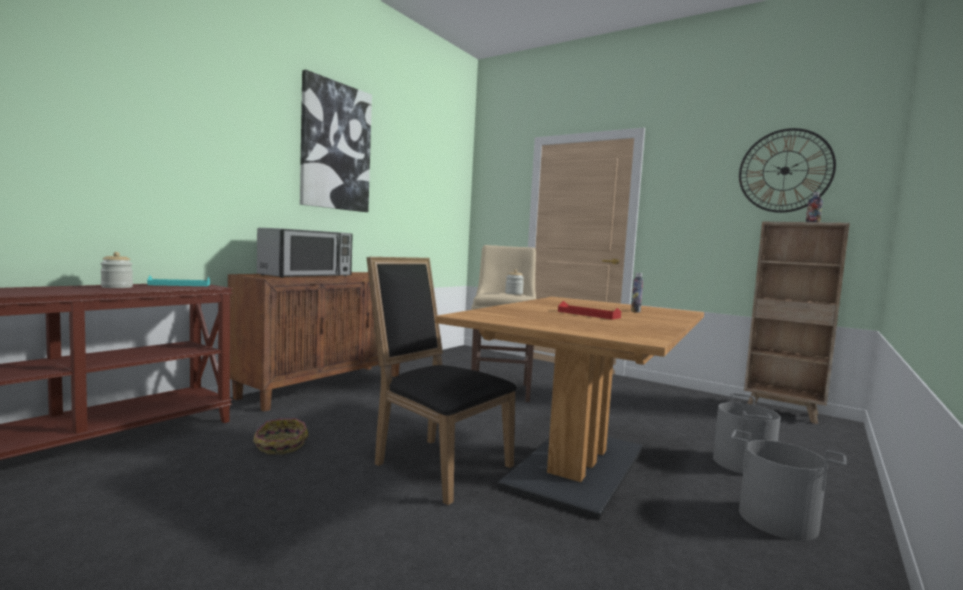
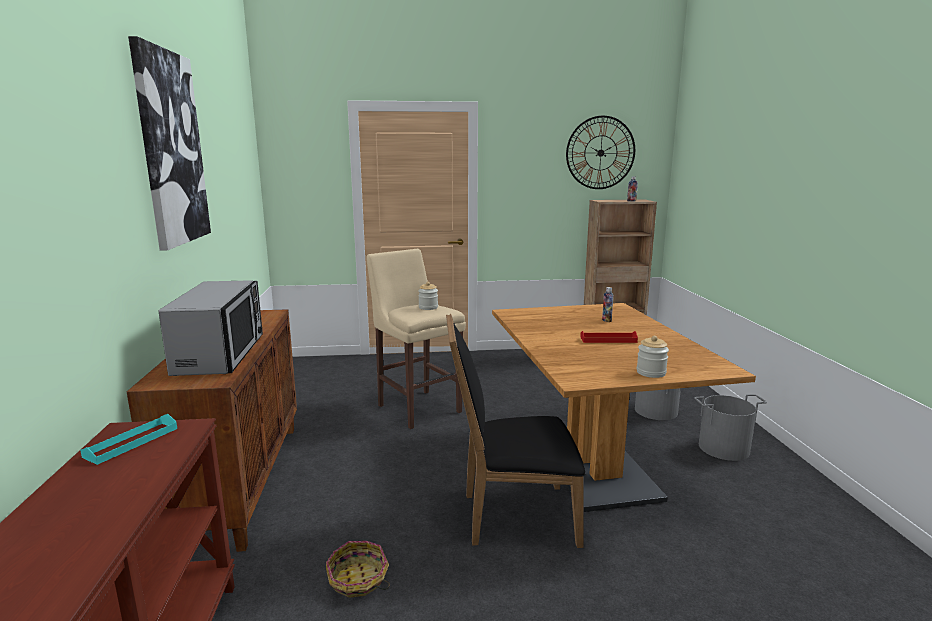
camera: 40 degrees left, 10 degrees up
(117, 287) = (90, 491): jar -> jar (651, 372)

